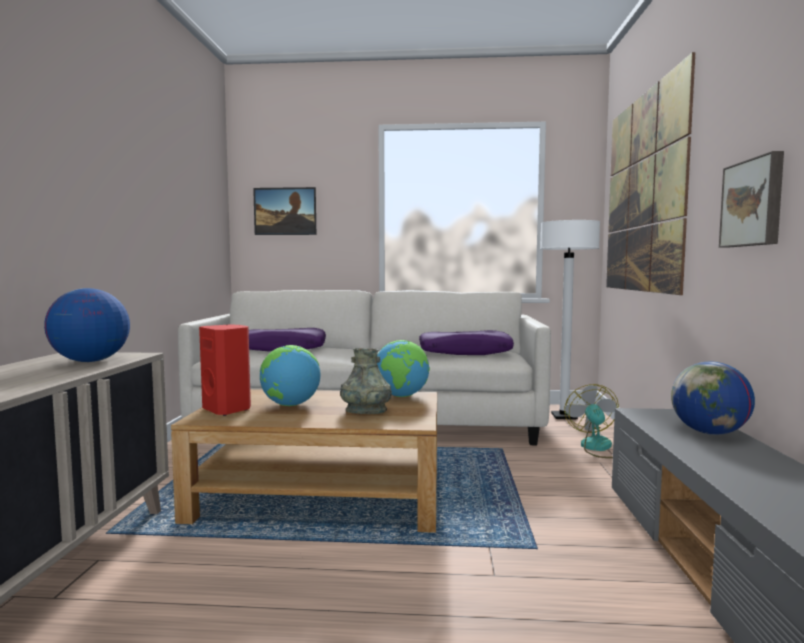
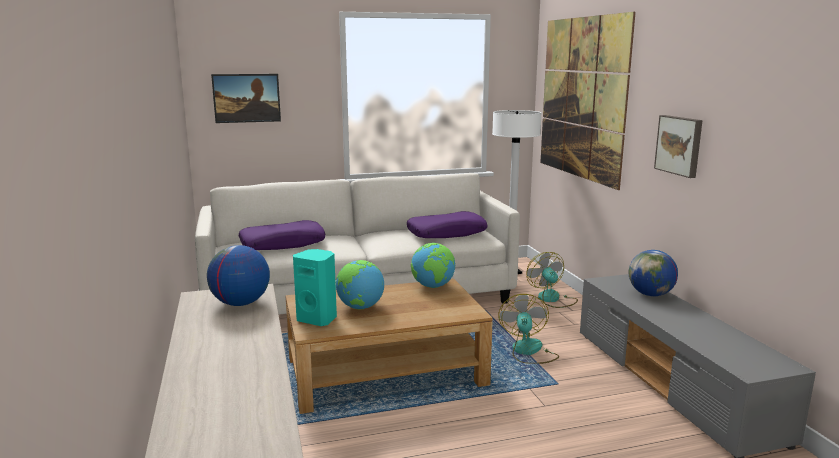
camera: 20 degrees left, 10 degrees up
(228, 409) = (318, 319): red speaker -> turquoise speaker
(366, 411) = (425, 306): grey vase -> none
(523, 501) = (528, 351): none -> fan

